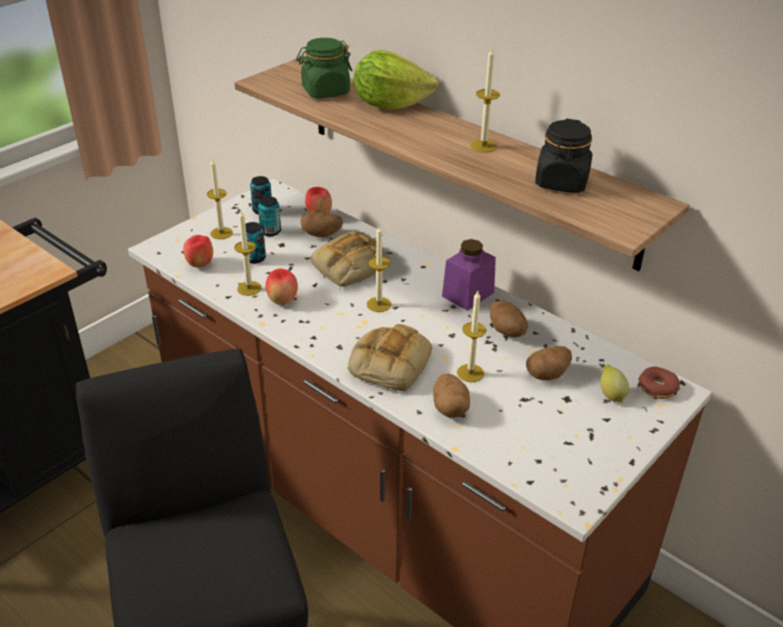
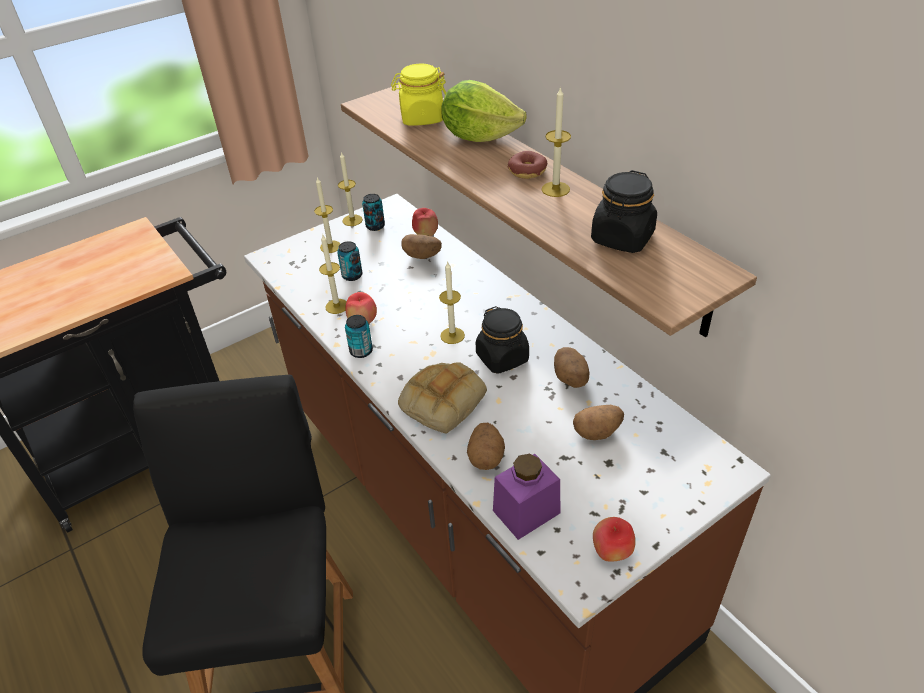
camera: 15 degrees right, 5 degrees up
(200, 264) = (301, 277): apple -> apple (611, 552)
(270, 231) = (375, 249): can -> can (361, 351)
(325, 91) = (422, 118): green jar -> yellow jar
(350, 266) = (438, 292): bread -> none
(435, 320) = (502, 358): none -> black jar
(468, 294) = (543, 333): purple jar -> purple jar (526, 512)
(470, 373) = (518, 421): candle -> candle (352, 220)
(610, 395) = (657, 464): lemon -> none
(657, 388) = (710, 462): donut -> donut (527, 171)

